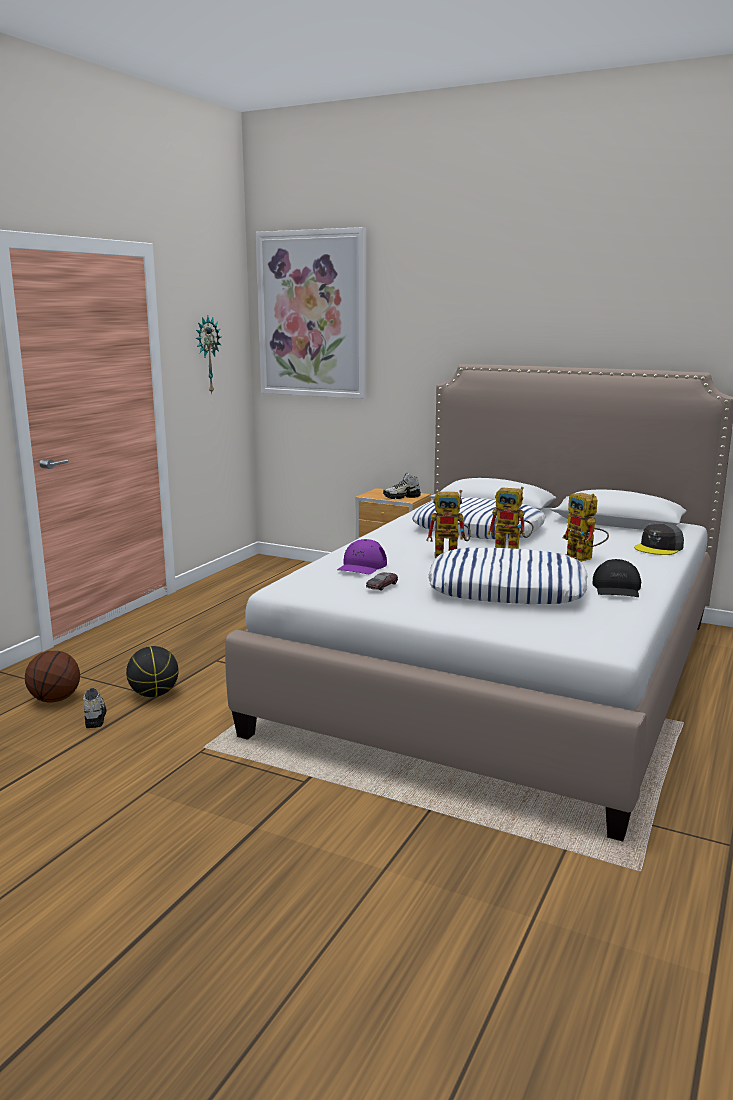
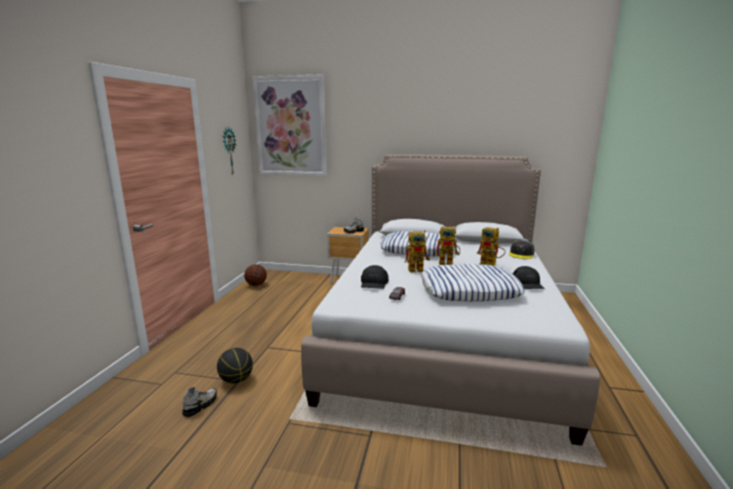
camera: 15 degrees left, 0 degrees up
(55, 699) = (165, 395): basketball -> basketball (256, 285)
(94, 717) = (200, 405): shoe -> shoe turned 60 degrees clockwise
(362, 566) = (374, 283): purple cap -> black cap

